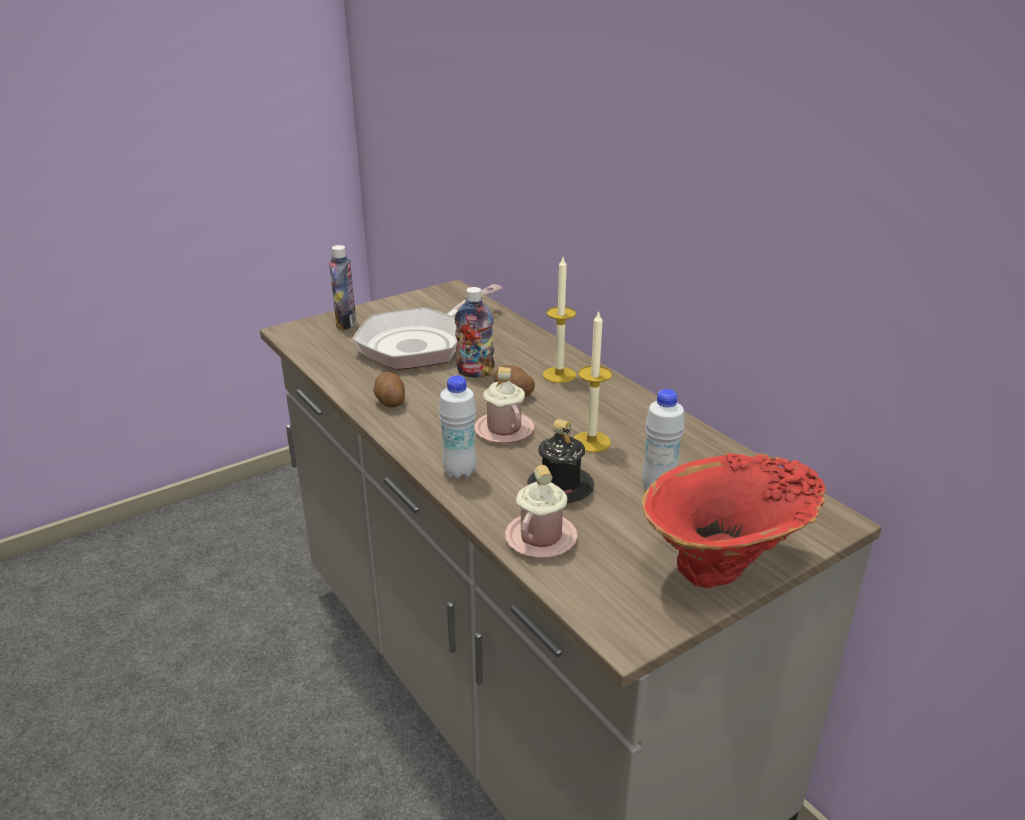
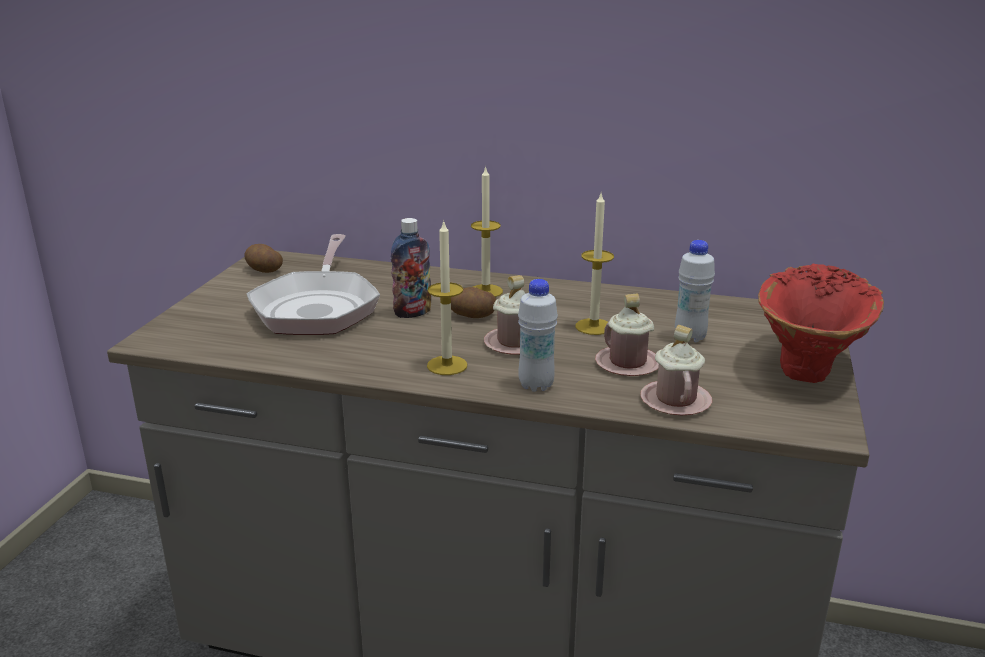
camera: 40 degrees left, 5 degrees down
(346, 323) = (205, 315): bottle -> none
(390, 401) = (376, 359): potato -> potato (263, 270)
(427, 427) = (447, 365): none -> candle
(560, 487) = (627, 364): black mug -> pink mug

